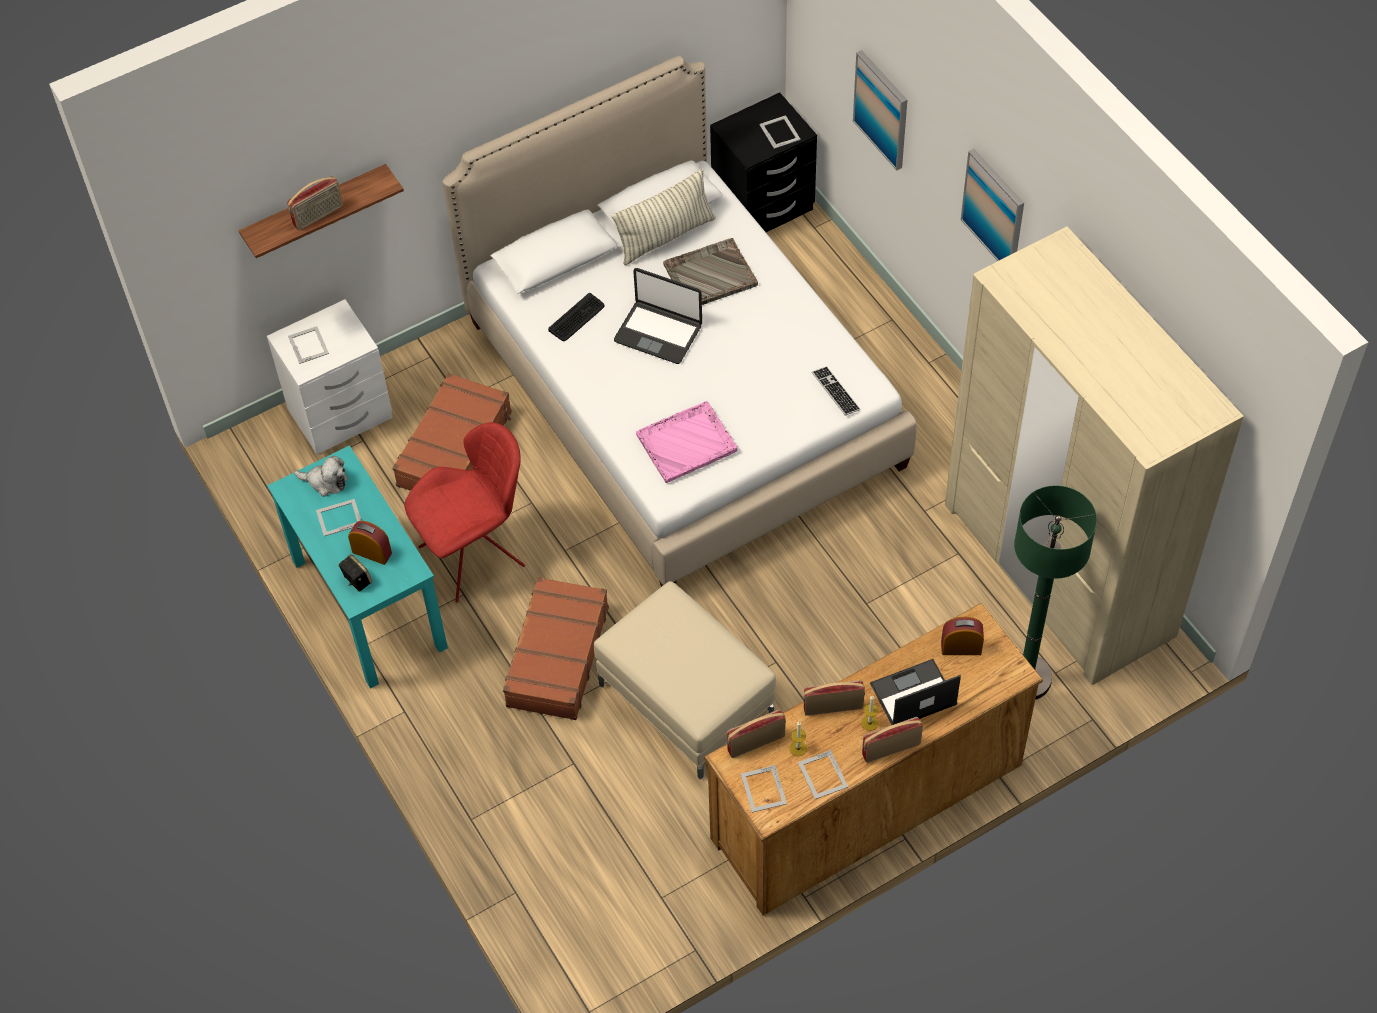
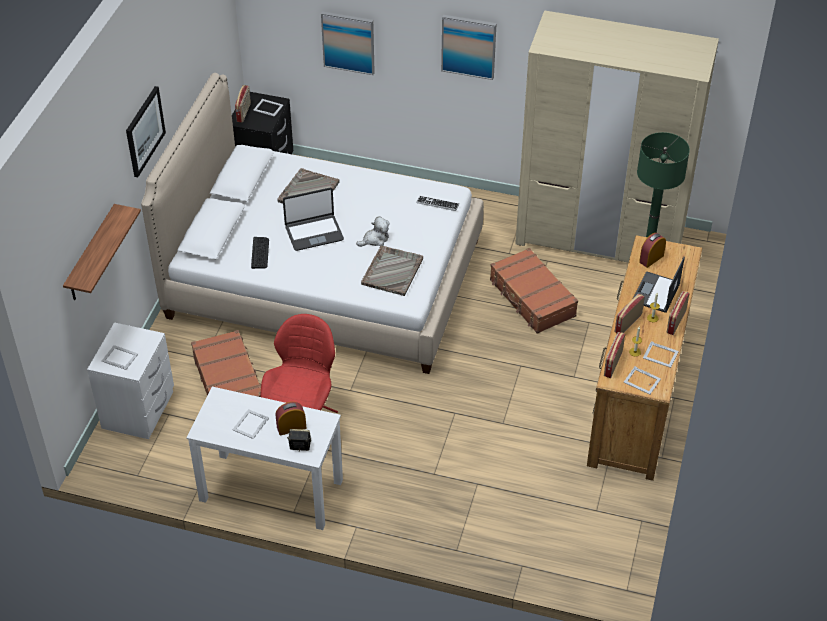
camera: 45 degrees left, 10 degrees down
(318, 216) = (105, 250): radio -> radio (244, 112)
(325, 482) = (220, 412): plush toy -> plush toy (375, 239)
(368, 603) = (270, 490): turquoise desk -> white desk
(485, 93) = (144, 131): none -> picture
(556, 657) = (407, 442): brown suitcase -> brown suitcase (532, 298)
(665, 236) = (262, 189): pillow -> none
(684, 700) = (497, 414): beige ottoman -> none
(687, 443) = (392, 271): pink tray -> grey tray

